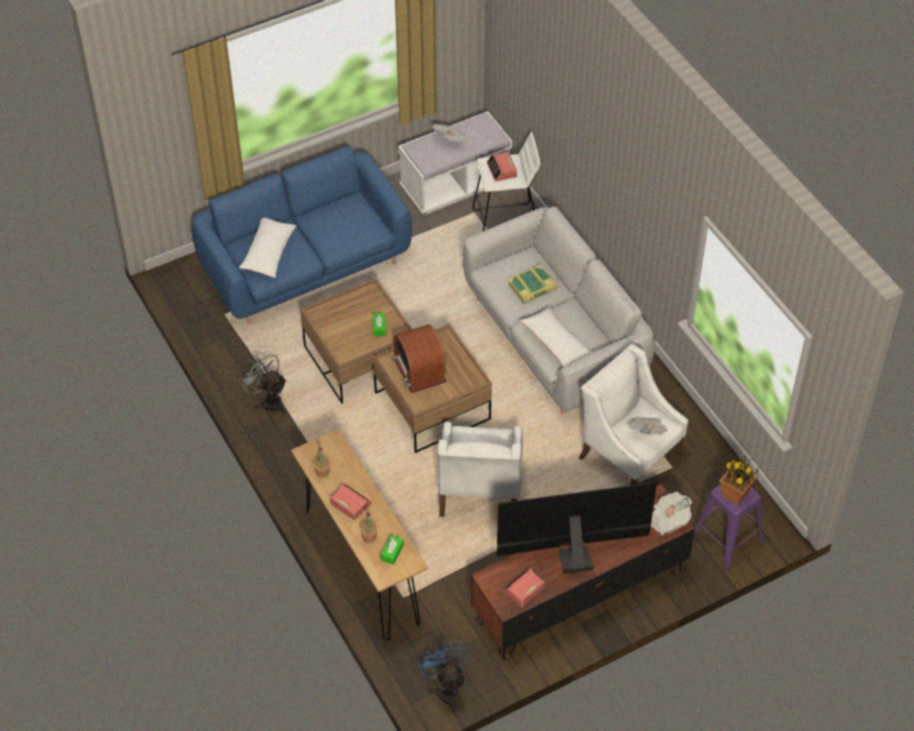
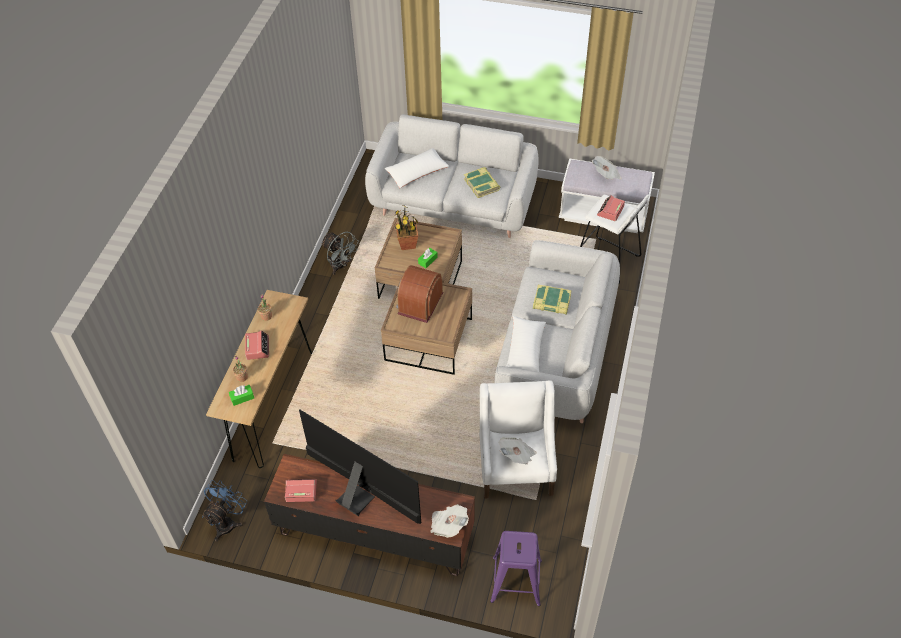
camera: 45 degrees right, 0 degrees up
(268, 400) = (341, 266): grey fan -> grey fan turned 135 degrees clockwise
(304, 266) = (453, 203): blue sofa -> grey sofa
(345, 223) = (482, 184): none -> book
(479, 490) = (394, 414): white armchair -> none
(735, 494) = (517, 547): potted plant -> potted plant (408, 244)

